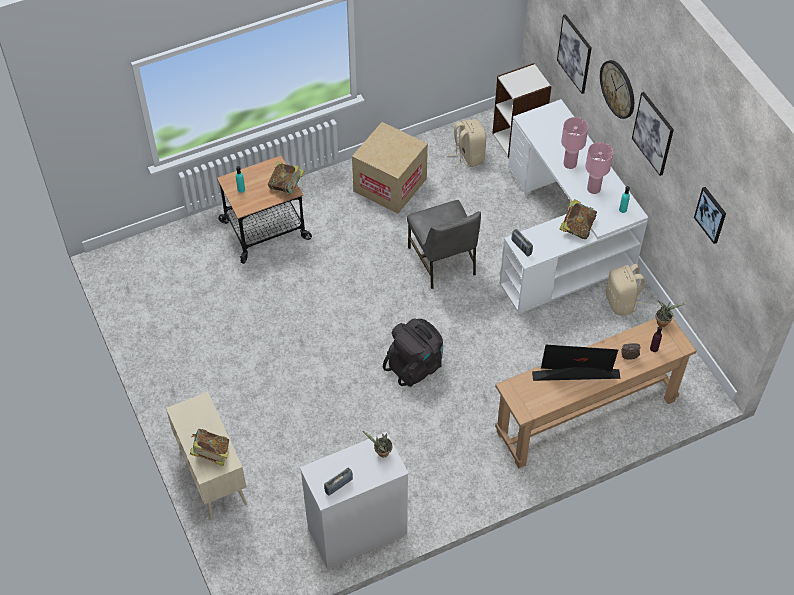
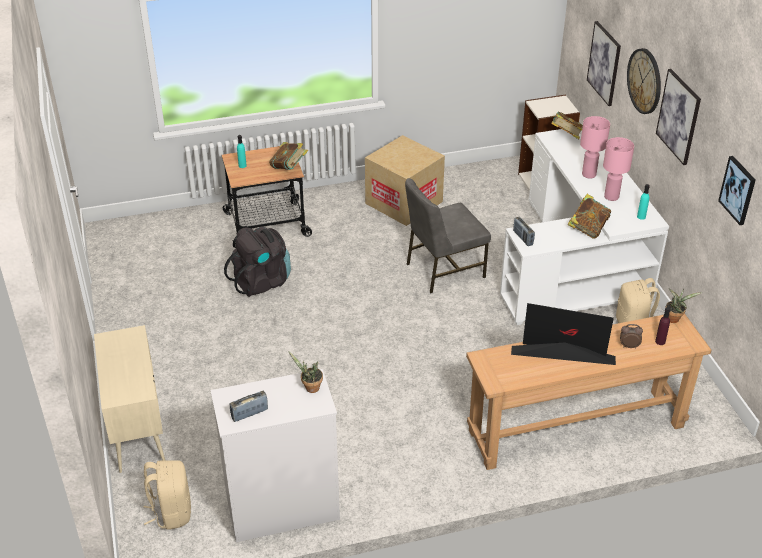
camera: 10 degrees right, 15 degrees down
(211, 454) = (126, 382): book -> book (565, 136)
(415, 365) = (391, 356): black backpack -> black backpack (262, 281)
(443, 261) = (443, 270): grey chair -> grey chair turned 75 degrees clockwise
(468, 156) = (489, 188): beige backpack -> beige backpack (171, 512)

